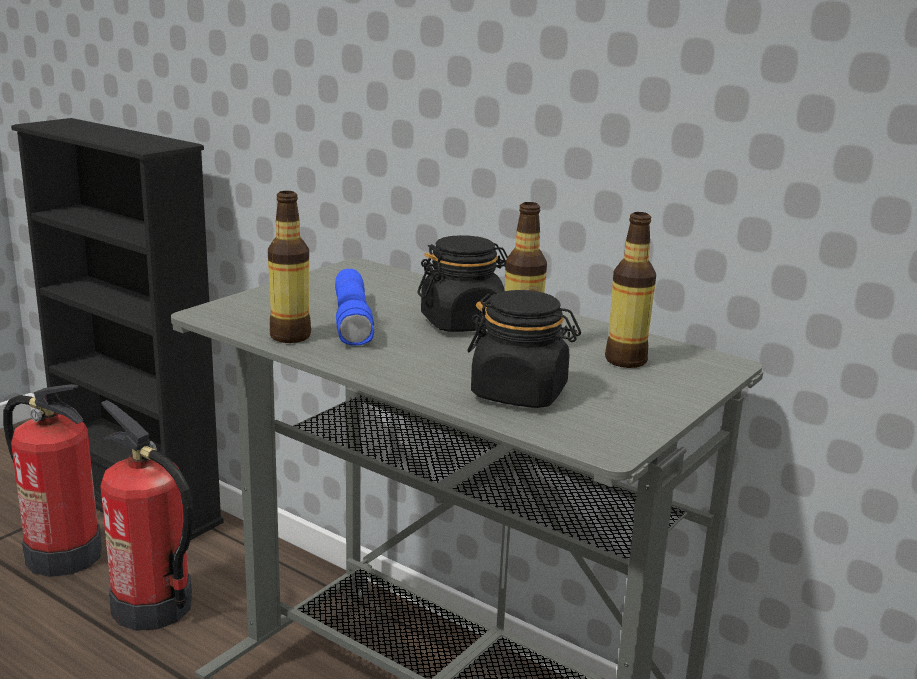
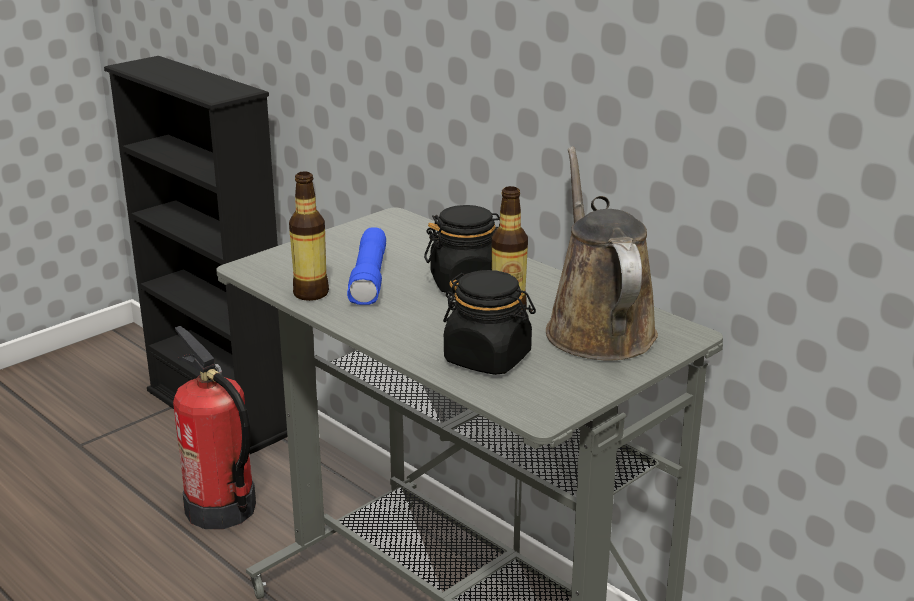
camera: 10 degrees right, 5 degrees up
(63, 555) = (149, 456): fire extinguisher -> none
(625, 360) = (597, 328): bottle -> brown watering can

